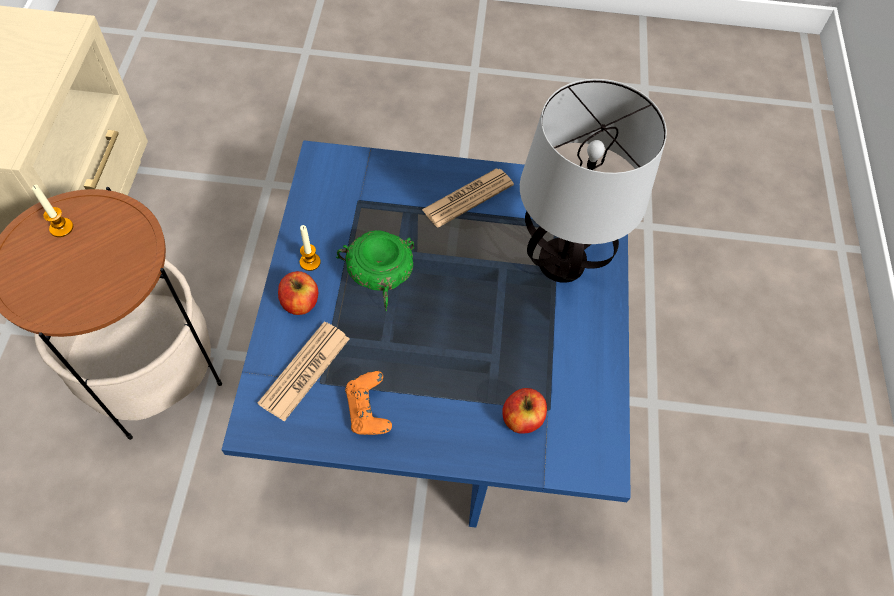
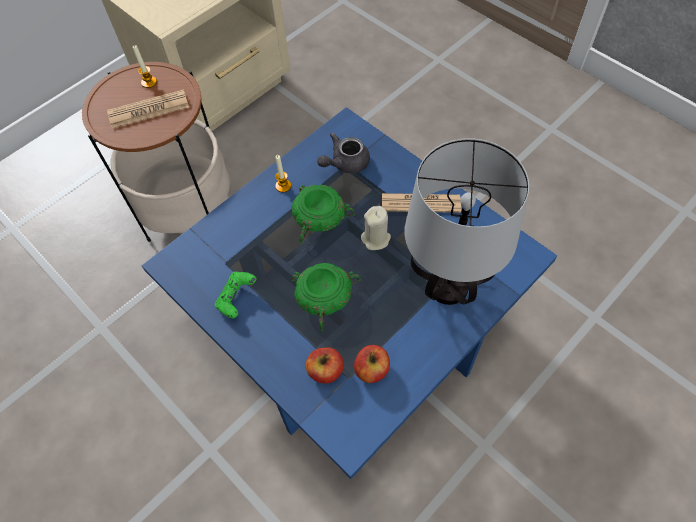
camera: 45 degrees right, 0 degrees up
(300, 302) = (256, 207): apple -> apple (372, 370)
(305, 371) = (223, 250): newspaper -> newspaper (148, 110)
(356, 200) = (345, 163): none -> grey teapot
(368, 411) = (237, 299): orange game controller -> green game controller
(455, 258) = (376, 238): none -> beige candle
(459, 348) = (325, 298): none -> green bowl

